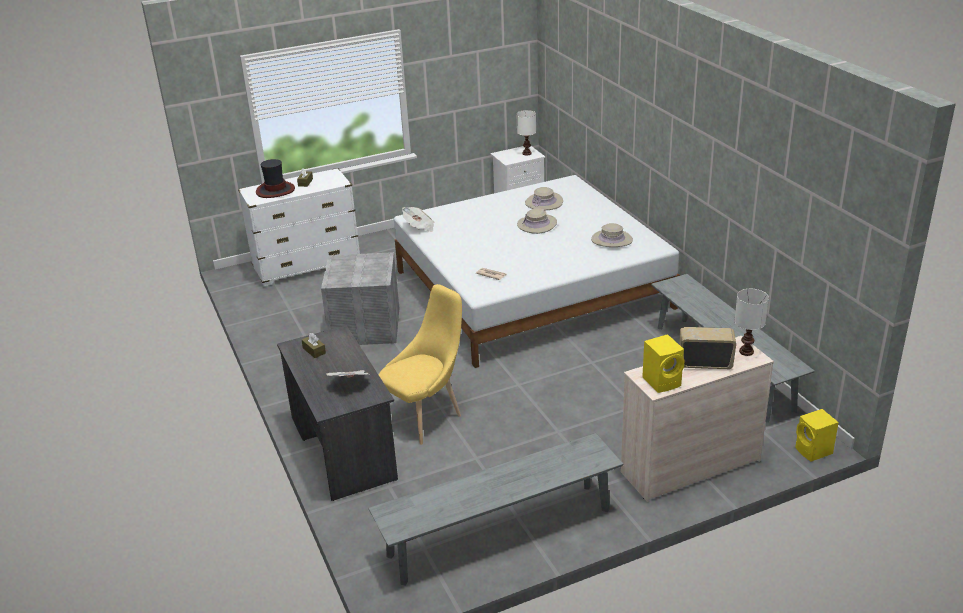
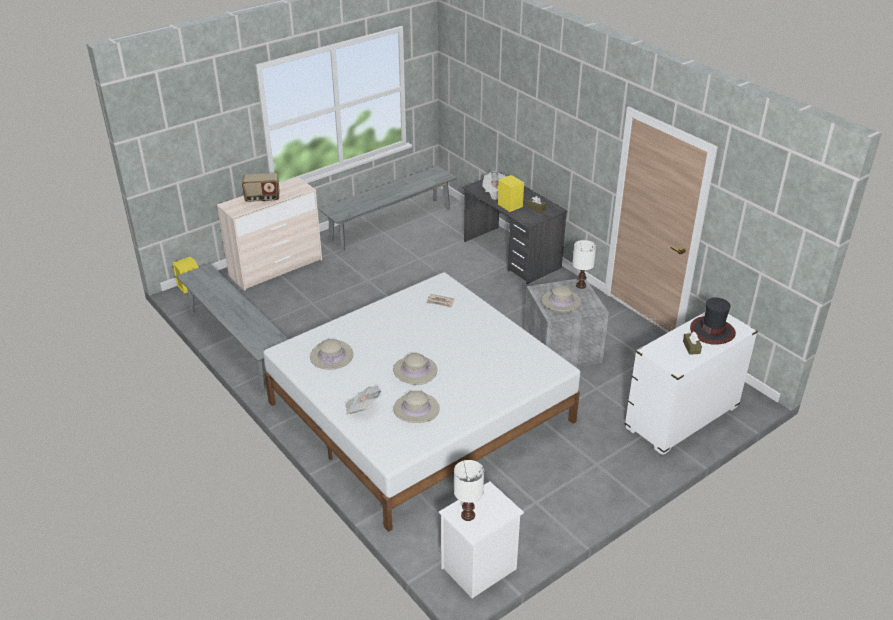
camera: 165 degrees right, 5 degrees up
(366, 267) = (561, 302): none -> beige hat
(419, 227) = (540, 354): newspaper -> newspaper (362, 407)
(425, 416) = (466, 280): yellow chair -> none
(663, 381) = (291, 186): yellow speaker -> yellow speaker (509, 206)
(747, 352) = (232, 208): white table lamp -> white table lamp (580, 285)

